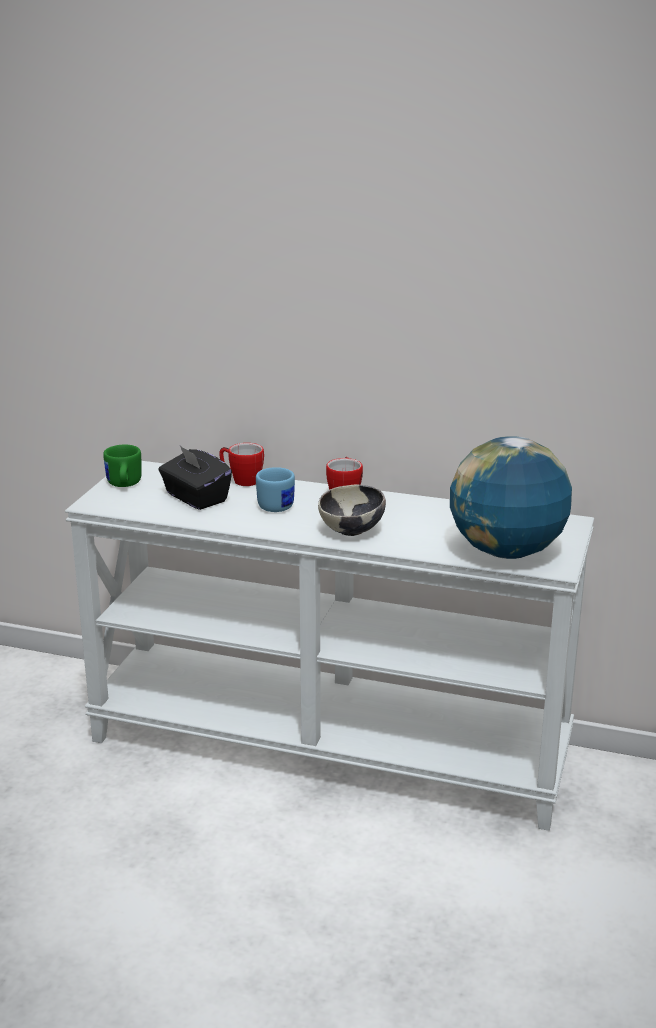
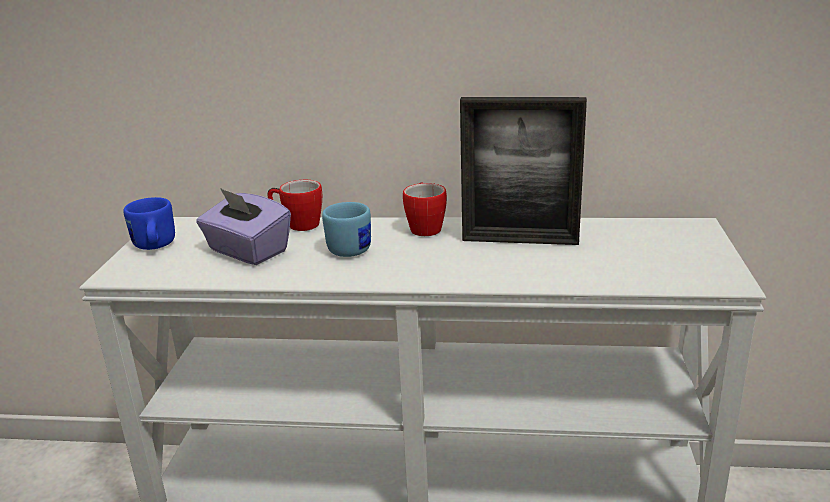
camera: 10 degrees left, 0 degrees up
(123, 485) = (154, 247): green mug -> blue mug
(195, 498) = (247, 251): black tissue box -> purple tissue box
(352, 531) = (455, 268): bowl -> none
(416, 516) = (520, 240): none -> picture frame
(506, 552) = (654, 269): globe -> none

